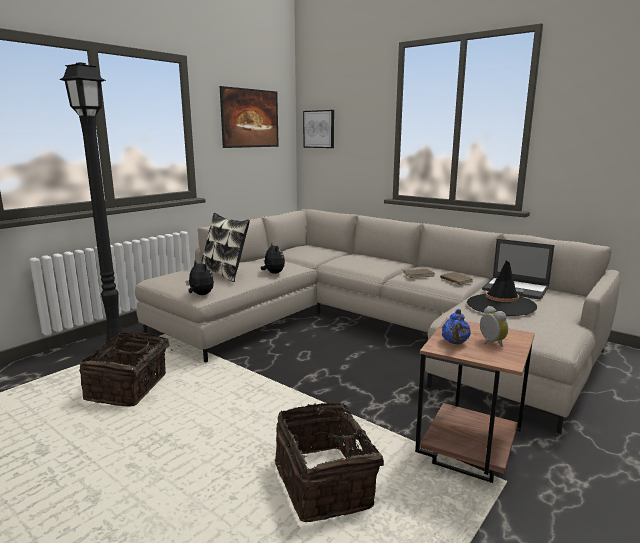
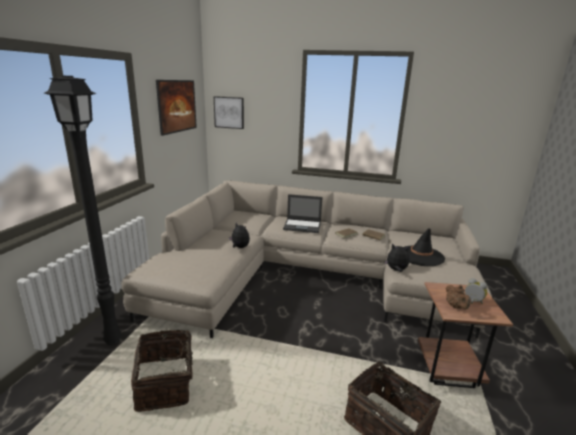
camera: 25 degrees left, 5 degrees up
(200, 295) = (203, 283): plush toy -> plush toy (396, 270)
(224, 274) = (202, 255): pillow -> none
(455, 343) = (455, 306): blue teapot -> brown teapot
(516, 289) = (414, 238): laptop -> laptop (303, 226)

